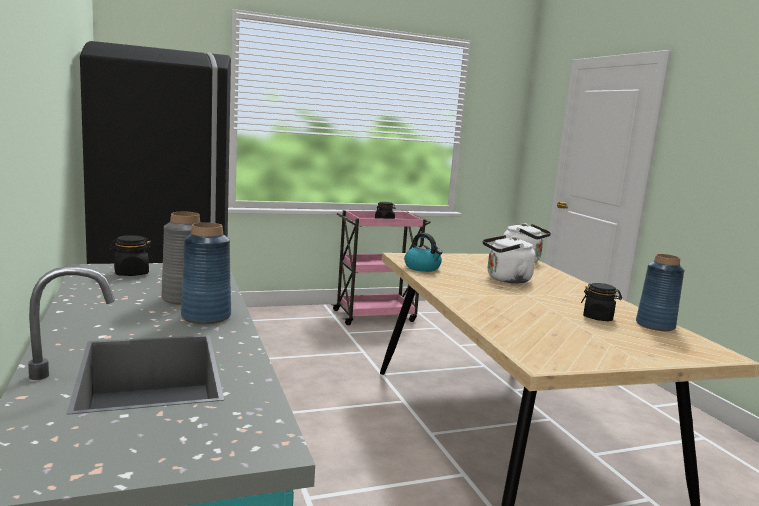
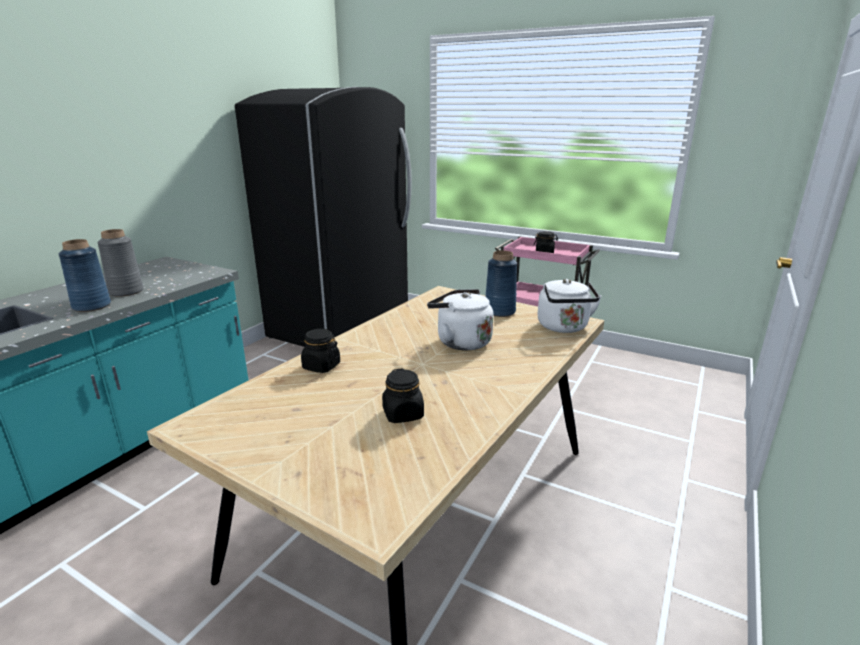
camera: 50 degrees right, 10 degrees up
(131, 273) = (165, 268): black jar -> black jar (321, 366)
(423, 268) = (419, 308): kettle -> none
(655, 325) = (435, 452): blue vase -> blue vase (499, 311)

